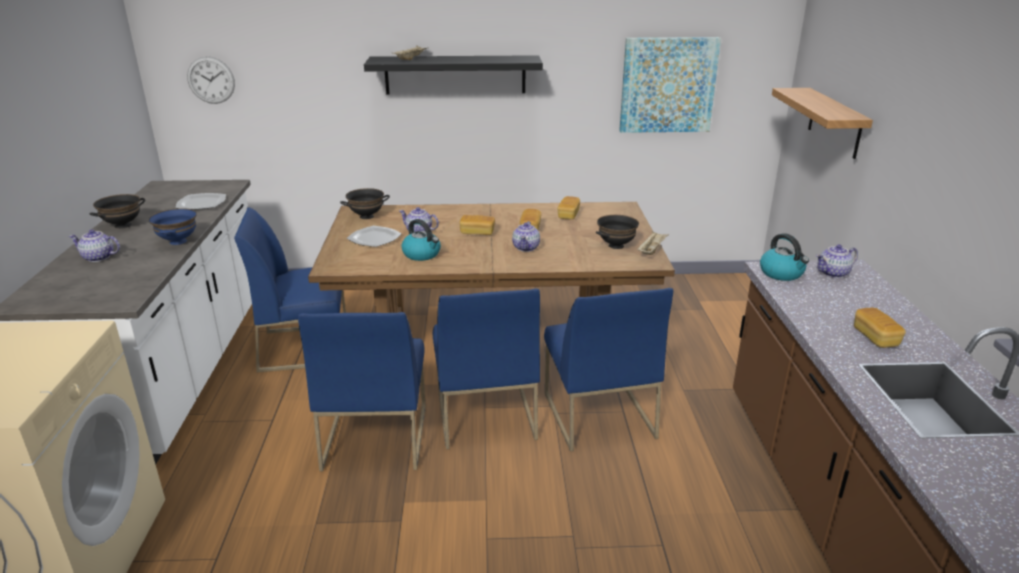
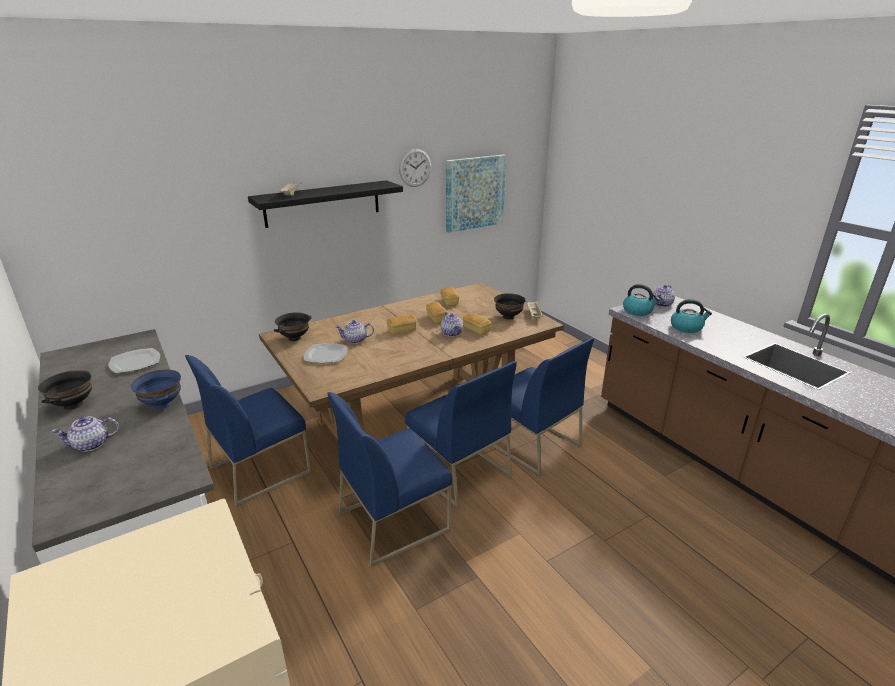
camera: 30 degrees left, 0 degrees up
(211, 80) = (84, 238): wall clock -> wall clock (415, 168)
(374, 436) = (394, 520): blue chair -> blue chair turned 90 degrees clockwise
(422, 254) = (382, 358): kettle -> kettle (687, 327)
(835, 123) = (599, 206): shelf -> none
(875, 337) = (729, 338): bread -> bread (476, 330)

